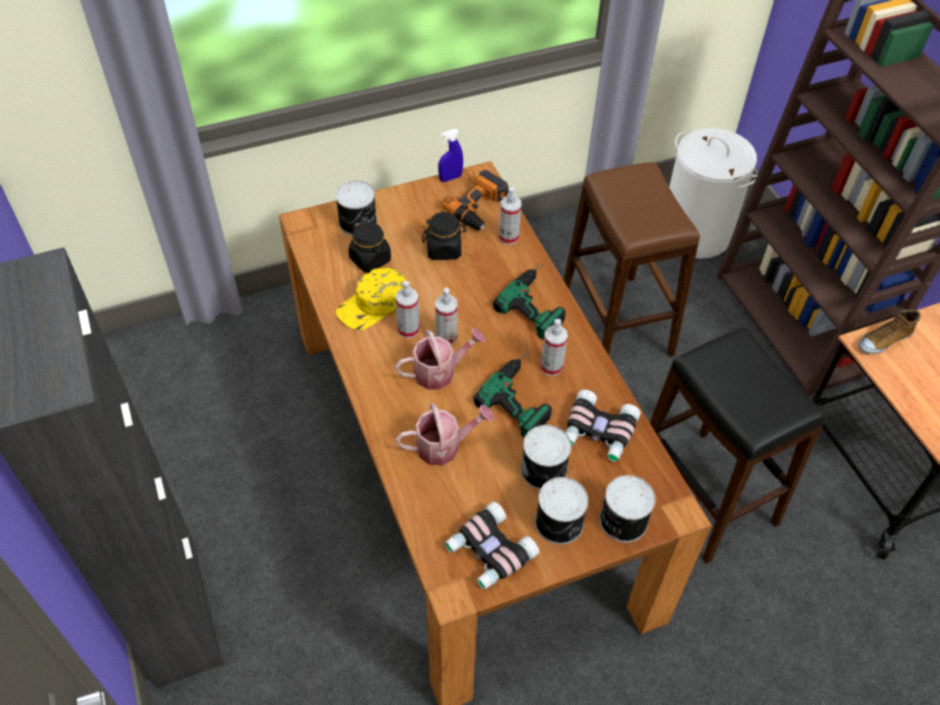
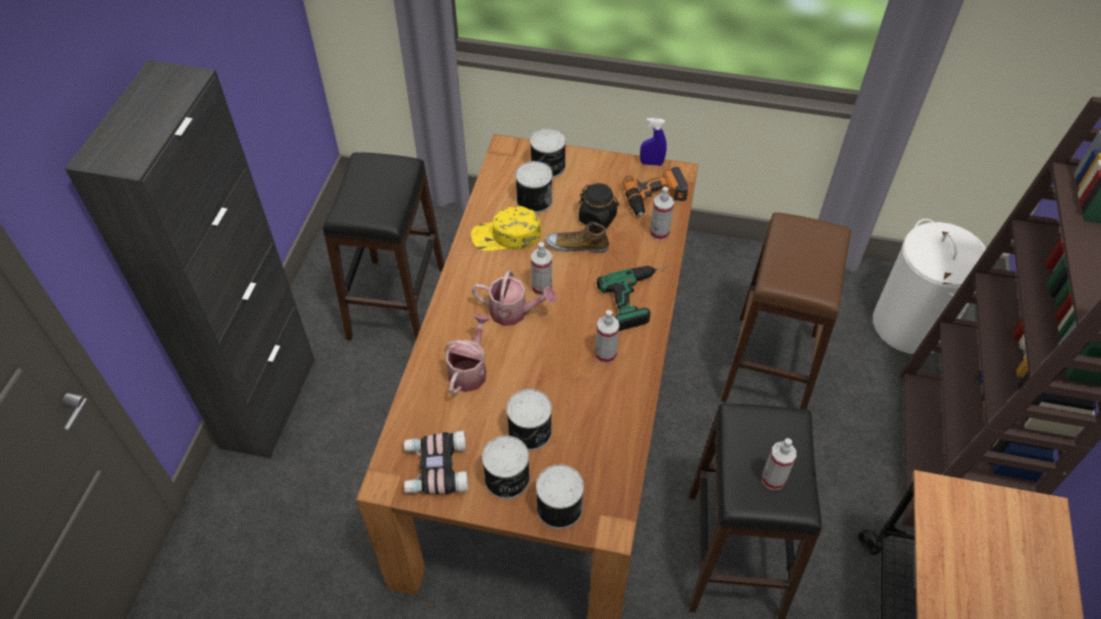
camera: 35 degrees right, 0 degrees up
(235, 439) = (397, 302): none -> black stool
(370, 259) = (533, 199): black jar -> can
(408, 329) = (517, 268): spray bottle -> spray bottle (773, 479)
(444, 446) = (469, 370): watering can -> watering can turned 90 degrees counterclockwise
(524, 395) = (564, 365): power drill -> none
(598, 432) = (599, 427): binoculars -> none
(883, 340) = (958, 498): shoe -> shoe (577, 245)

